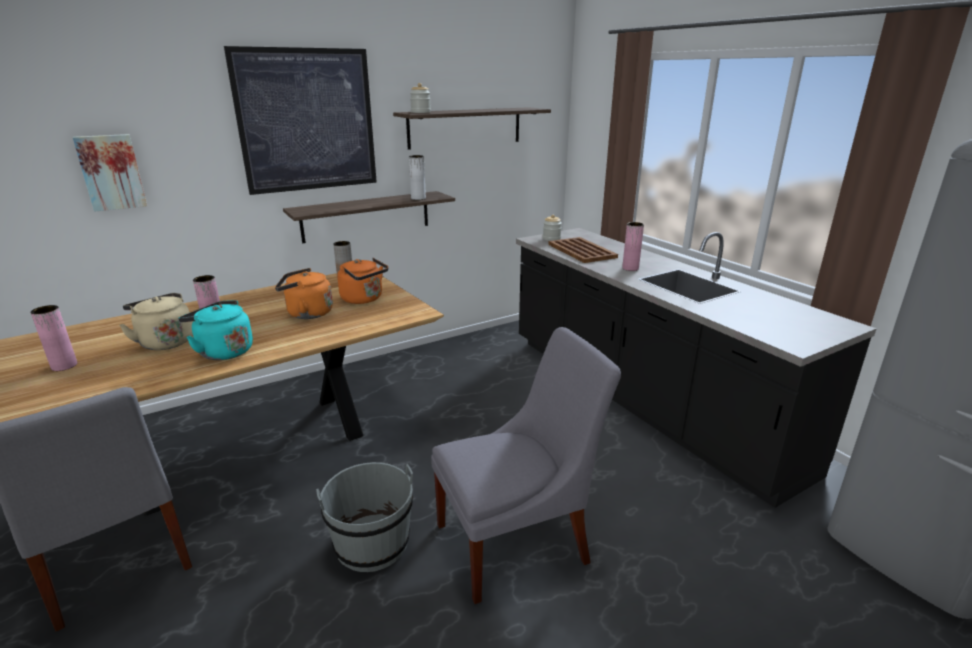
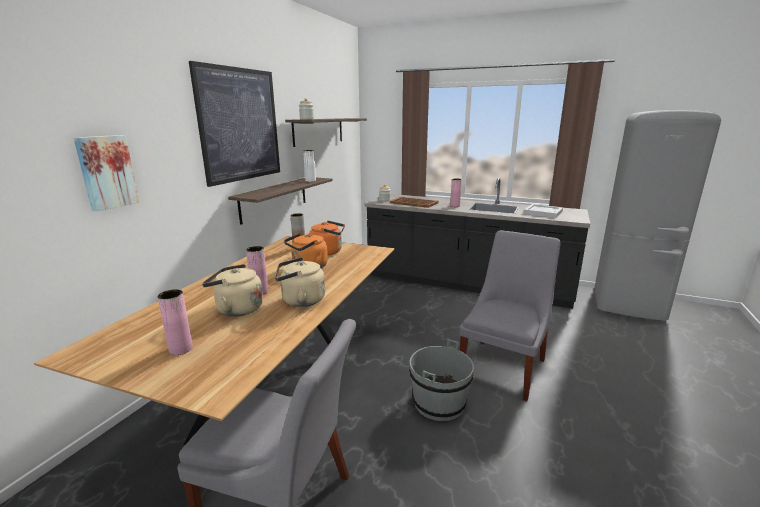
camera: 35 degrees left, 5 degrees down
(223, 351) = (300, 301): turquoise kettle -> beige kettle
(760, 314) = (543, 212): none -> white tray

